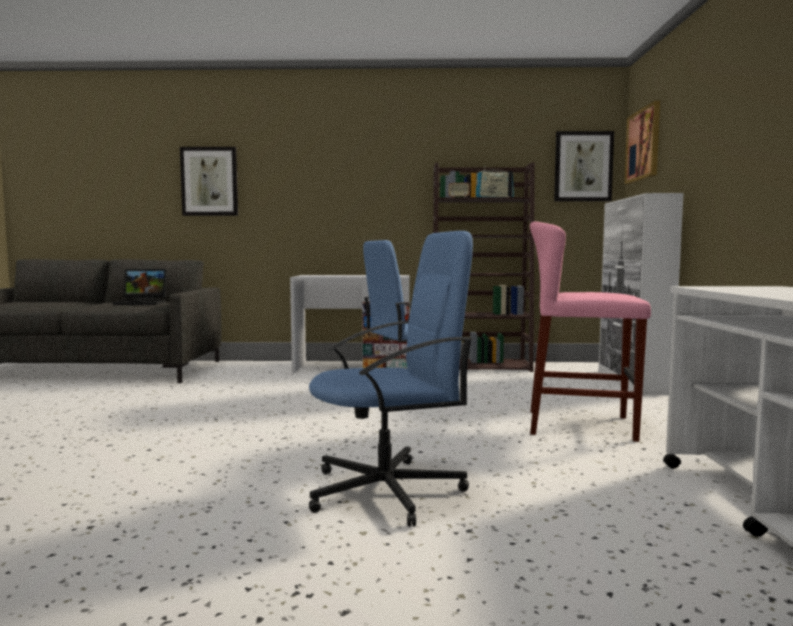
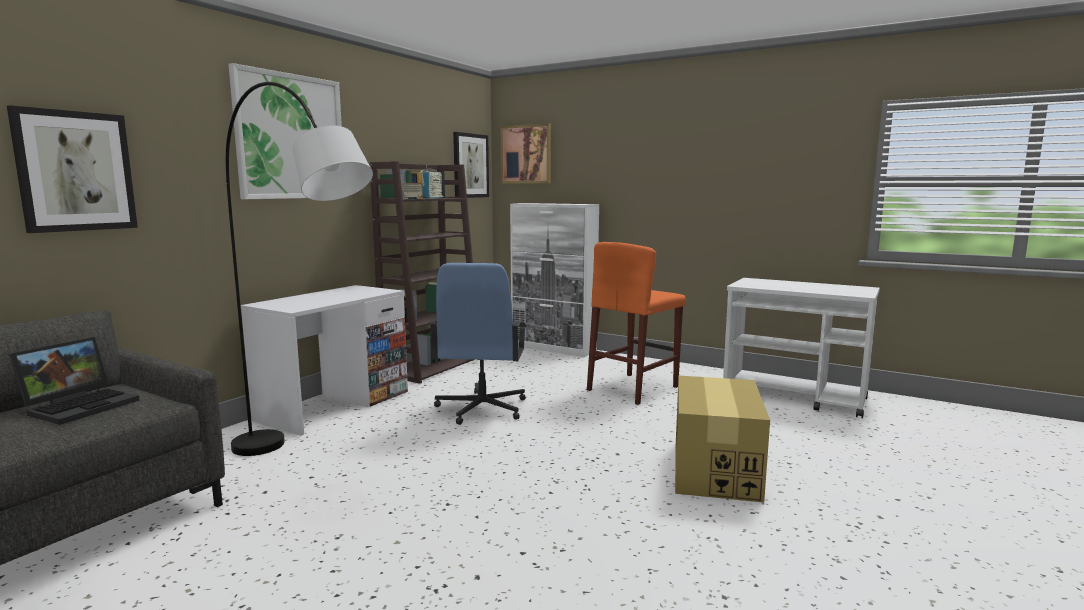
camera: 60 degrees left, 5 degrees up
(237, 385) = (306, 472): none -> grey floor lamp
(356, 151) = (290, 137): none -> picture
(388, 491) = (715, 469): blue office chair -> cardboard box
(580, 425) = (633, 388): pink stool -> orange stool

